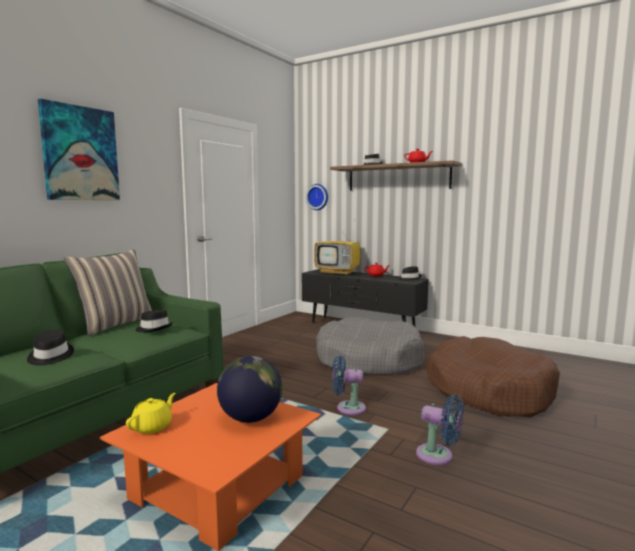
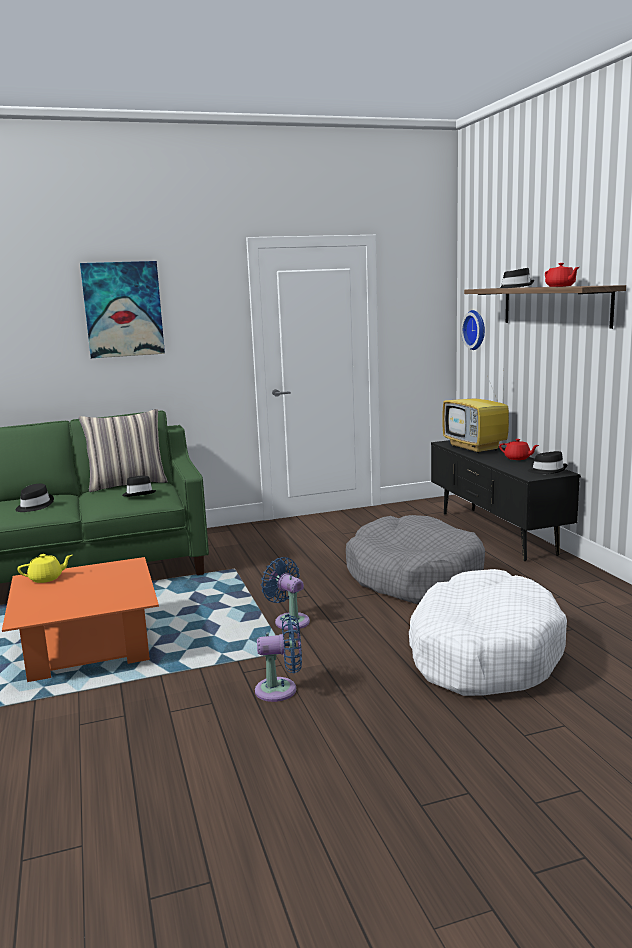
camera: 40 degrees right, 5 degrees up
(250, 418) = (108, 591): globe -> none
(438, 456) = (281, 690): blue fan -> blue fan turned 75 degrees counterclockwise
(488, 391) = (483, 652): brown dog bed -> white dog bed

